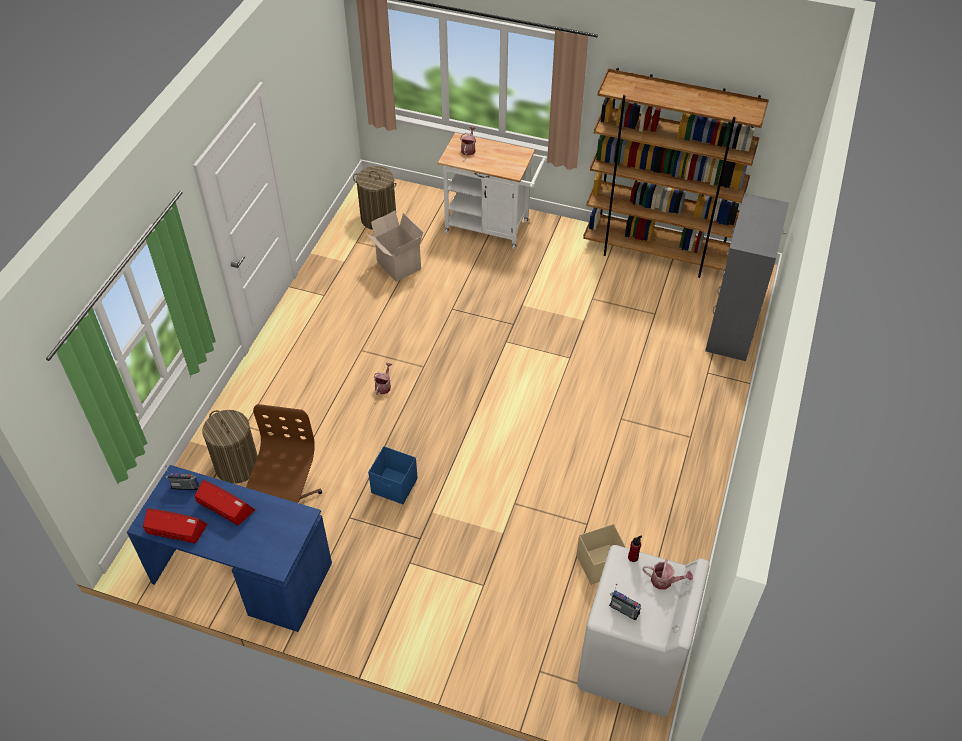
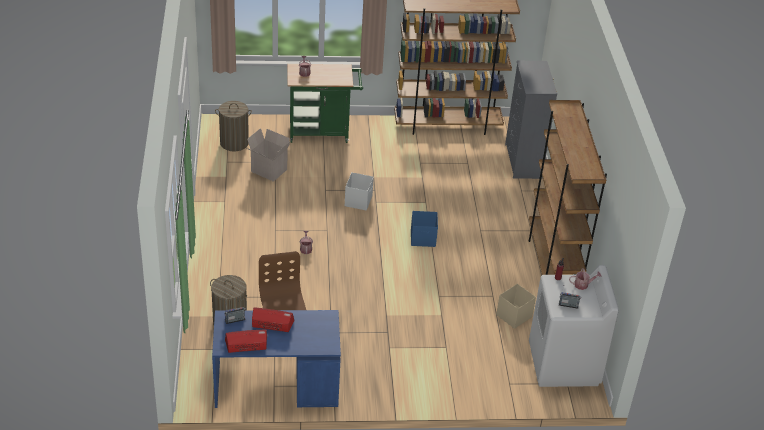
camera: 25 degrees left, 10 degrees down
(395, 486) = (351, 306): blue storage box -> blue storage box (423, 239)
(485, 334) = (358, 201): none -> white storage box
(492, 228) = (323, 132): white cart -> green cart
(690, 504) = (551, 268): none -> brown bookcase

